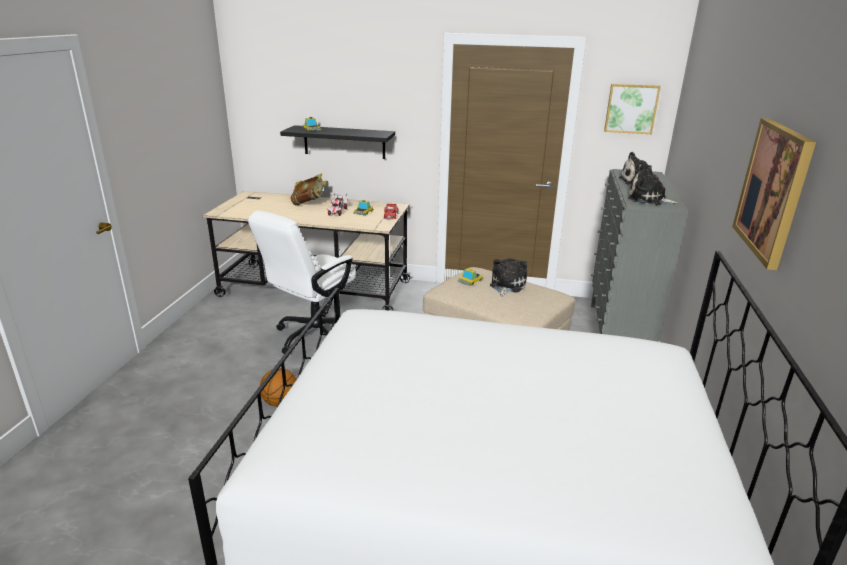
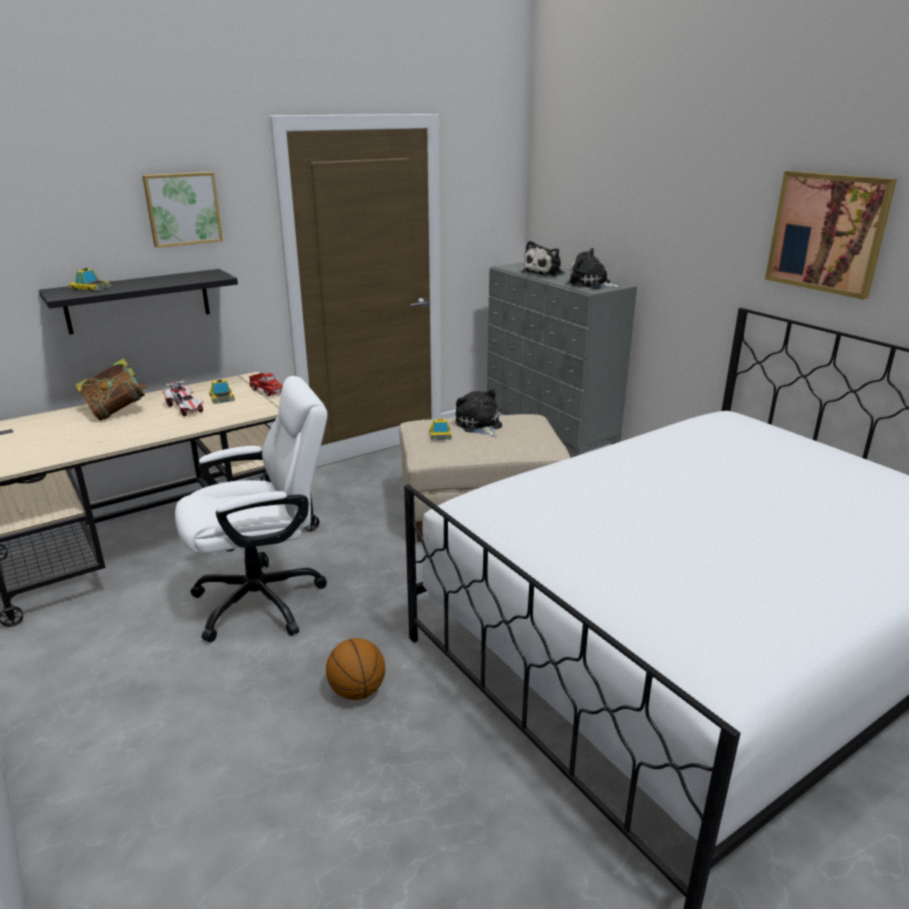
camera: 45 degrees left, 0 degrees up
(313, 338) = (266, 600): white office chair -> white office chair turned 105 degrees counterclockwise
(631, 108) = (489, 195): picture -> picture (182, 209)
(649, 199) = (591, 284): plush toy -> plush toy turned 45 degrees clockwise

